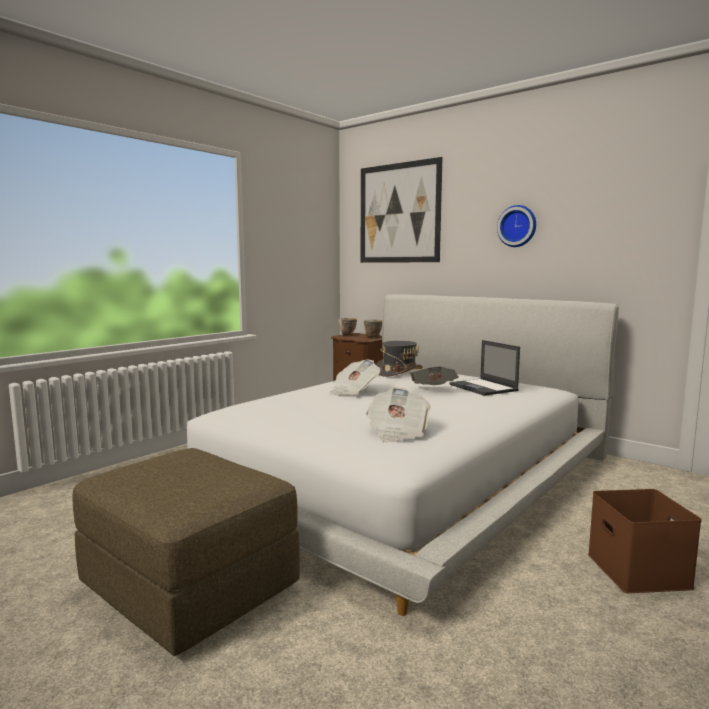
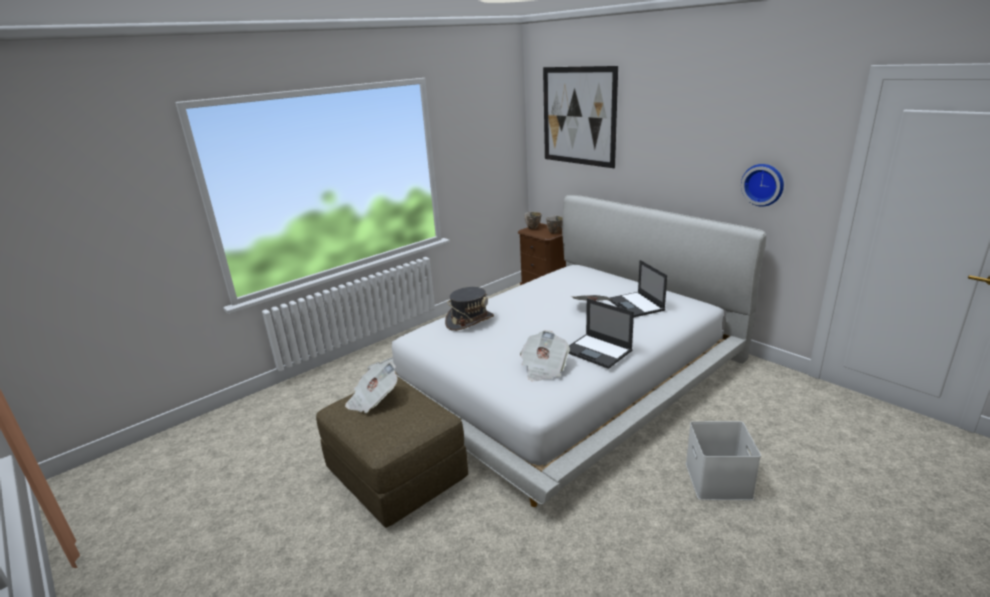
camera: 10 degrees right, 15 degrees up
(353, 391) = (523, 310): newspaper -> newspaper (373, 400)
(398, 372) = (570, 279): grey hat -> grey hat (469, 321)
(459, 418) = (598, 351): none -> laptop
(517, 226) = (685, 144): wall clock -> wall clock (763, 184)
(640, 571) = (719, 481): brown storage box -> white storage box

